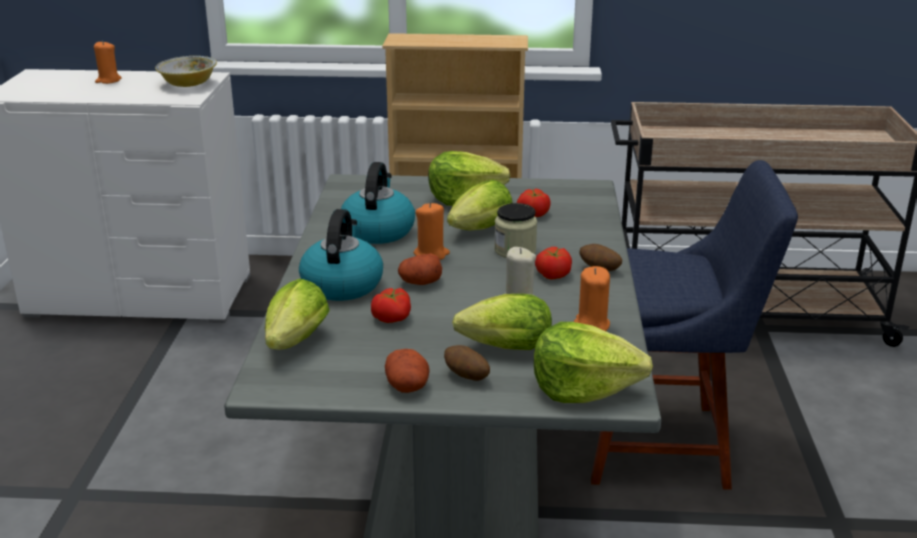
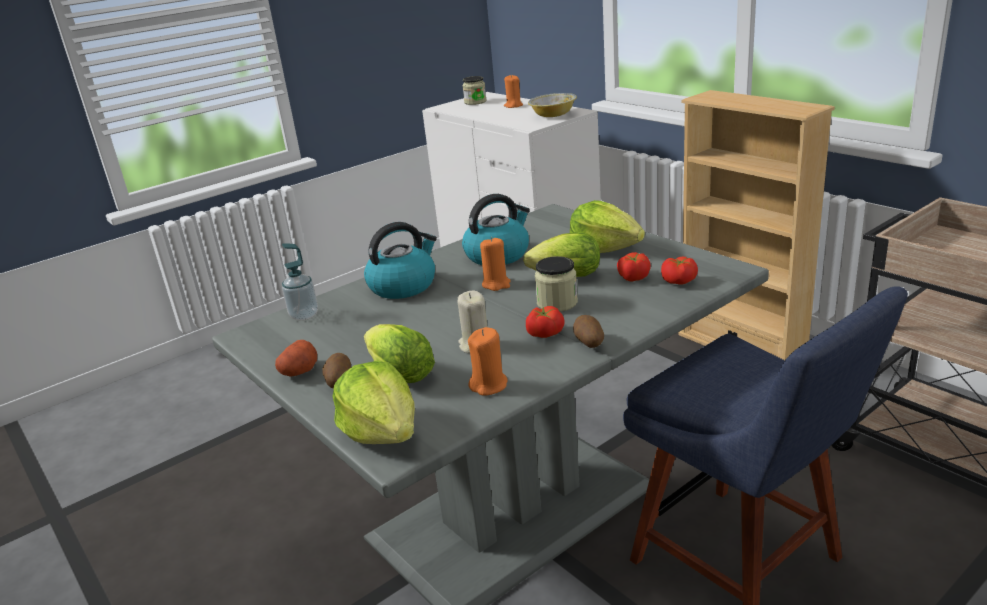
camera: 50 degrees right, 0 degrees up
(40, 83) = (475, 102): none -> jar
(294, 344) = (304, 315): lettuce -> soap dispenser
(392, 318) = (383, 321): tomato -> tomato (679, 281)
(420, 282) = (448, 302): potato -> none

